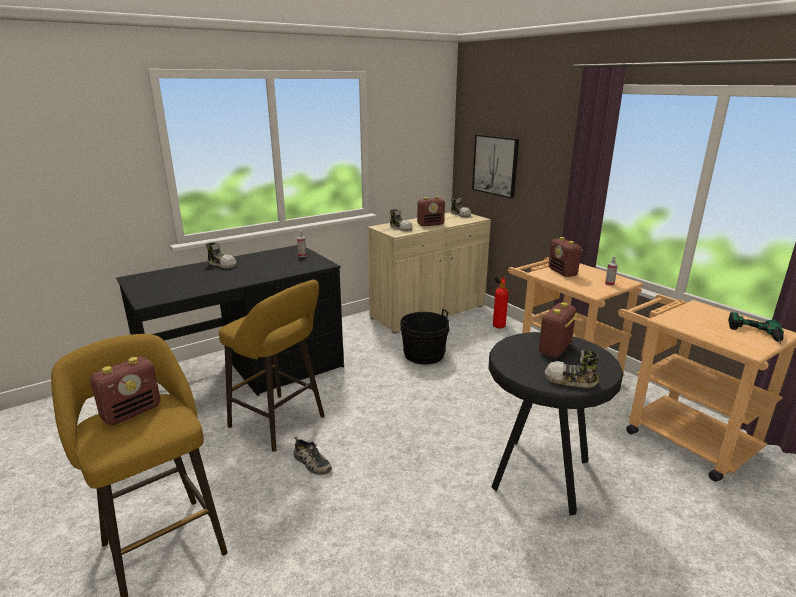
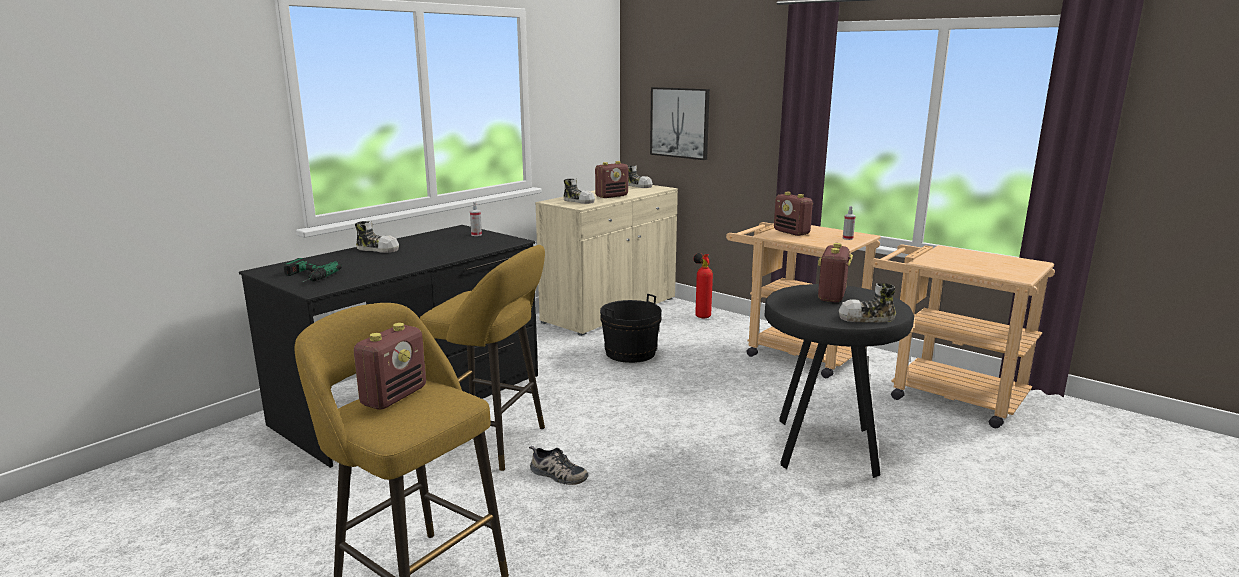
camera: 15 degrees left, 5 degrees down
(755, 334) = (1013, 266): power drill -> power drill (304, 277)

